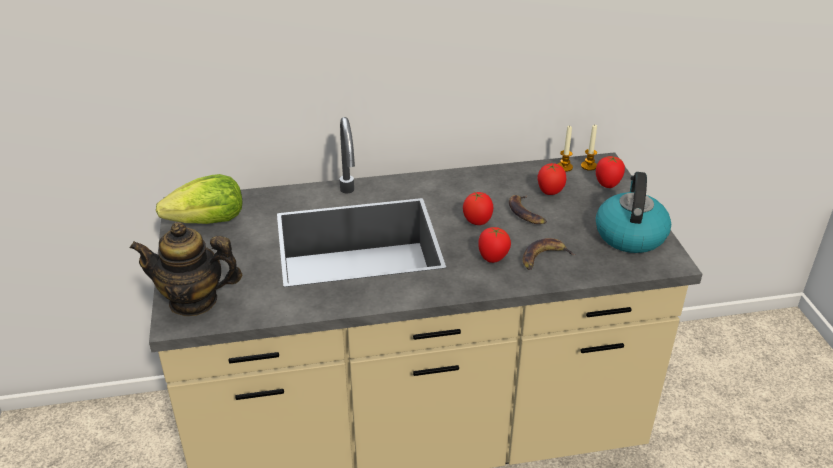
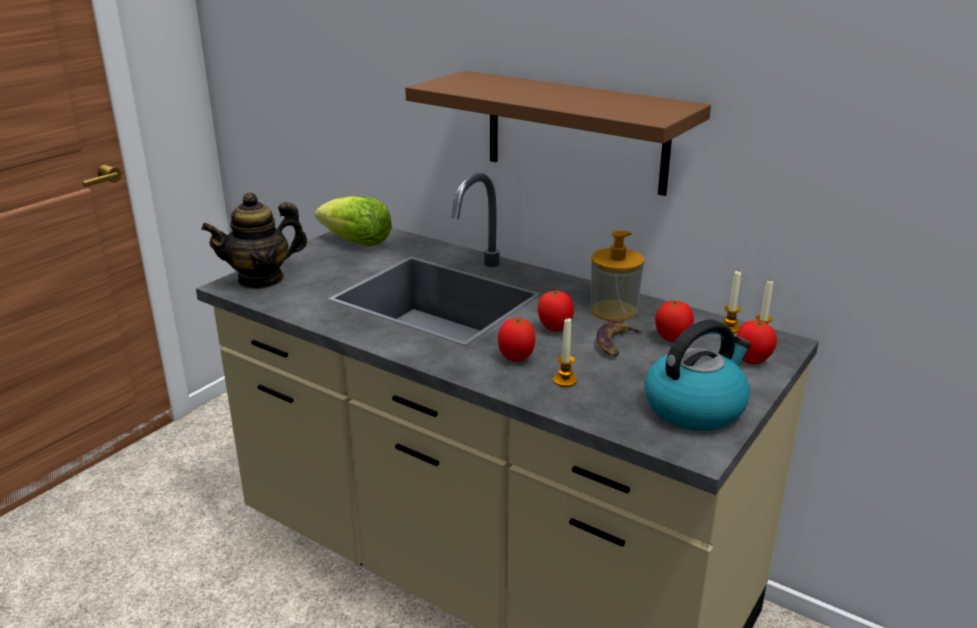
camera: 45 degrees right, 10 degrees down
(193, 300) = (261, 279): teapot -> teapot turned 75 degrees counterclockwise
(405, 55) = (575, 132): none -> brown shelf
(486, 188) = (613, 311): none -> soap dispenser
(543, 258) = (565, 380): banana -> candle

